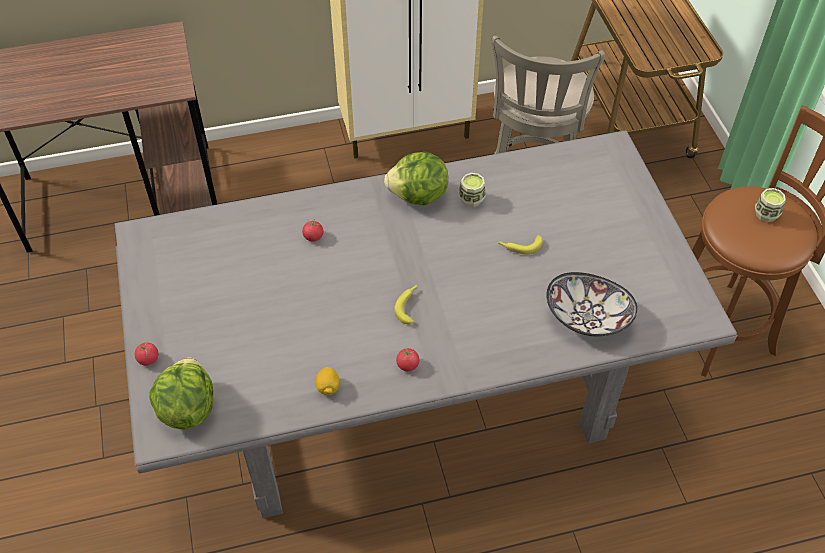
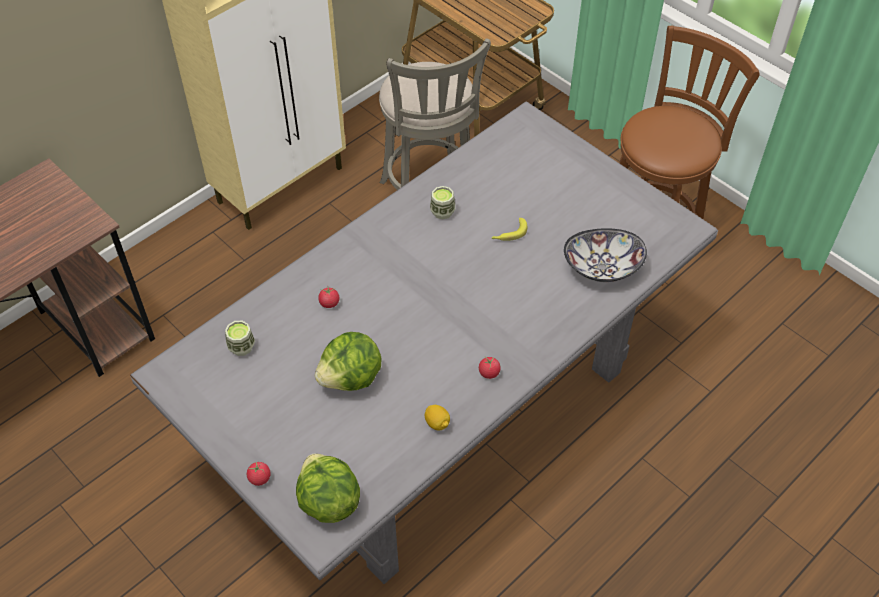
camera: 30 degrees left, 0 degrees up
(409, 306) = (455, 324): banana -> none
(418, 196) = (396, 228): lettuce -> lettuce (351, 378)
(766, 214) = (671, 127): cup -> cup (241, 347)

